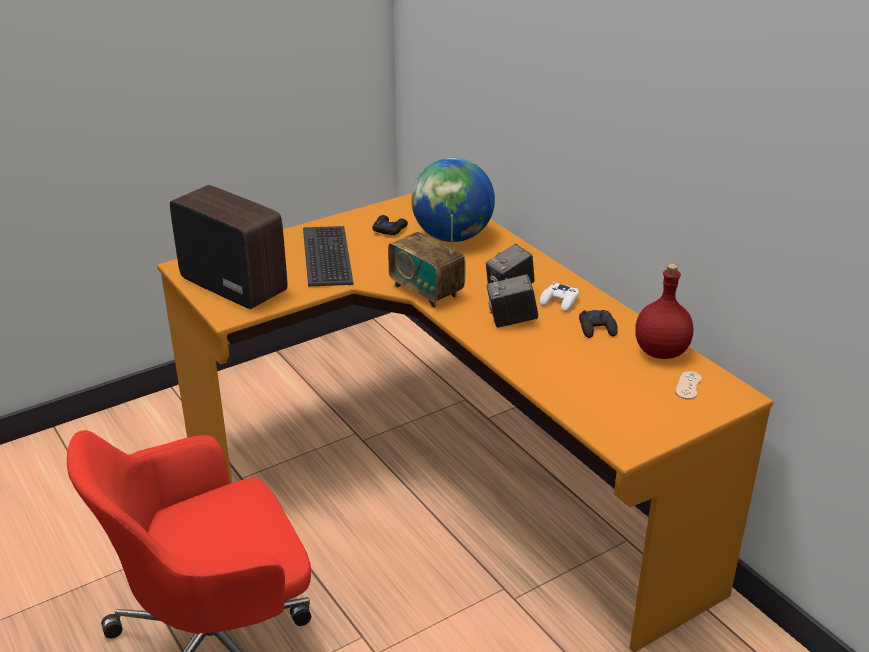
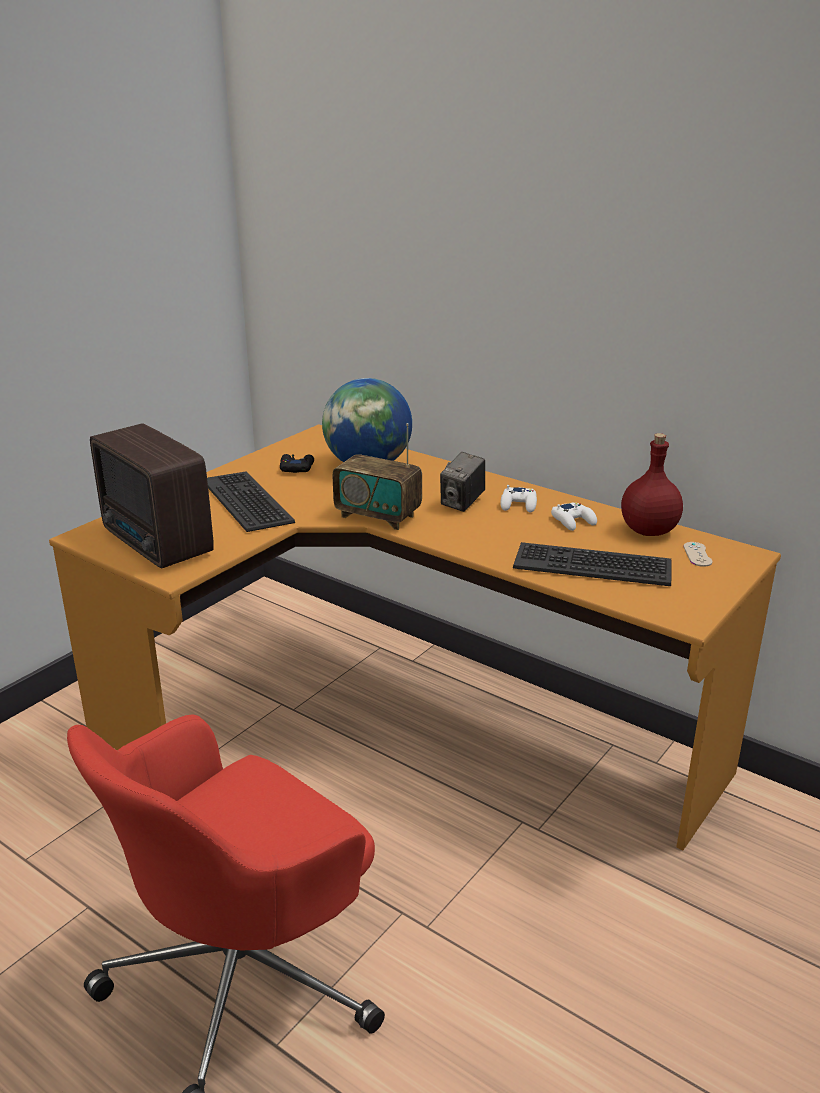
camera: 20 degrees left, 5 degrees down
(233, 284) = (157, 544): radio -> radio turned 150 degrees counterclockwise
(511, 321) = (485, 528): camera -> none
(581, 376) = (592, 565): none -> keyboard
(597, 328) = (573, 521): black game controller -> white game controller

